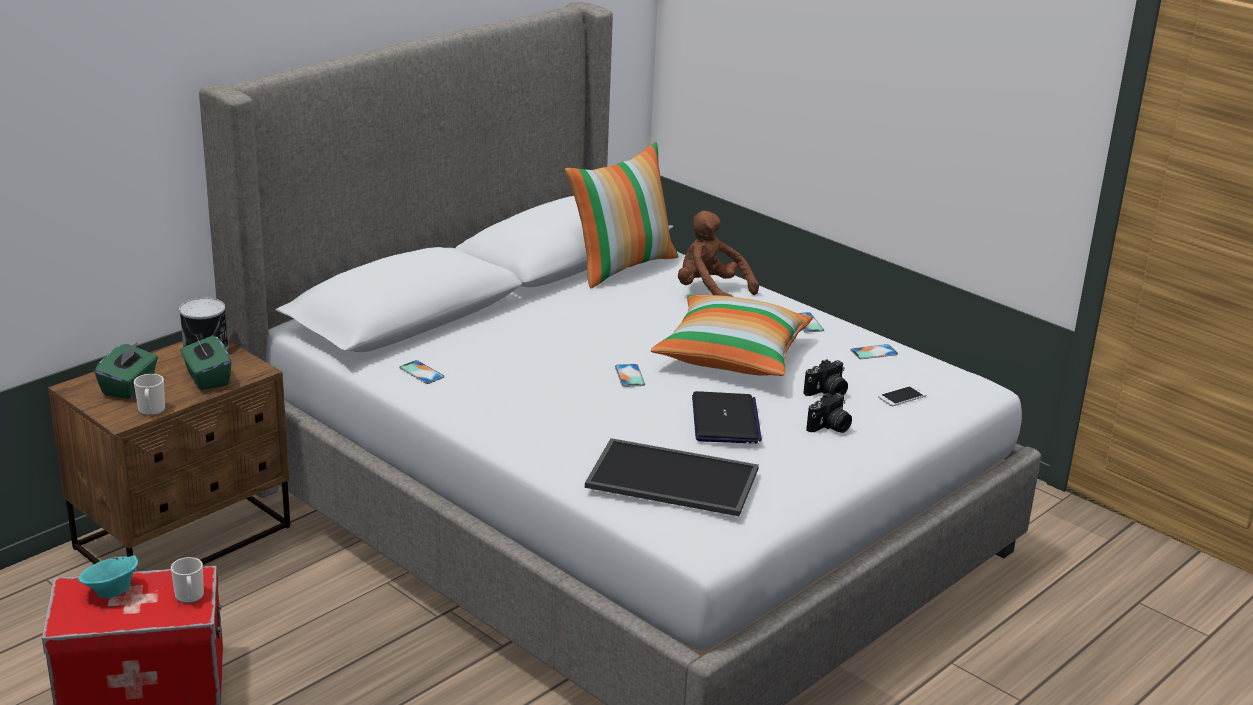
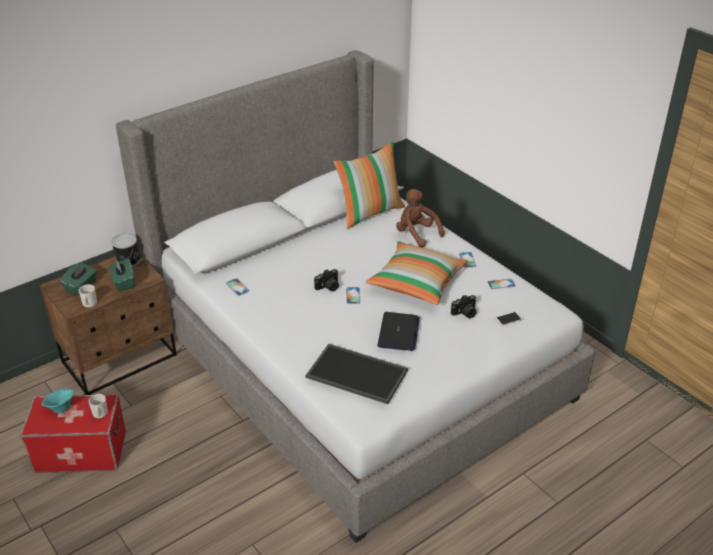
camera: 10 degrees right, 10 degrees up
(830, 427) = (459, 340): camera -> camera (328, 287)

